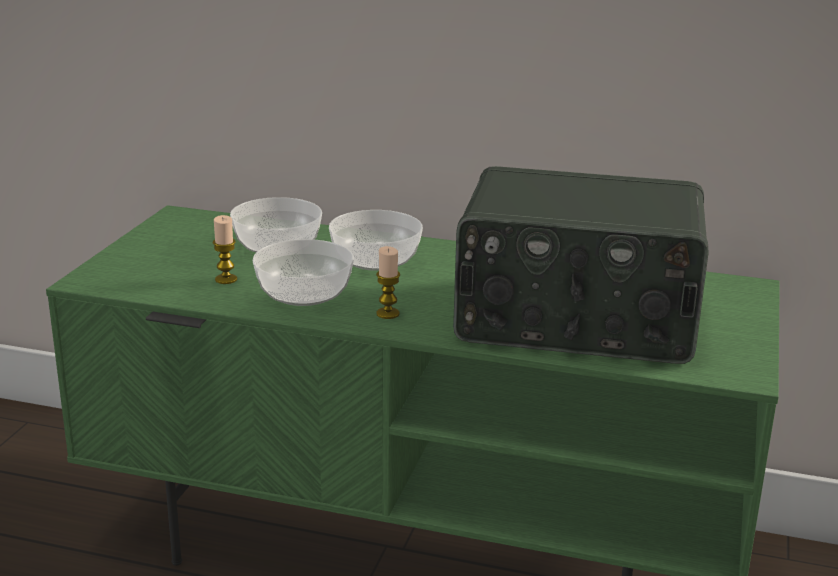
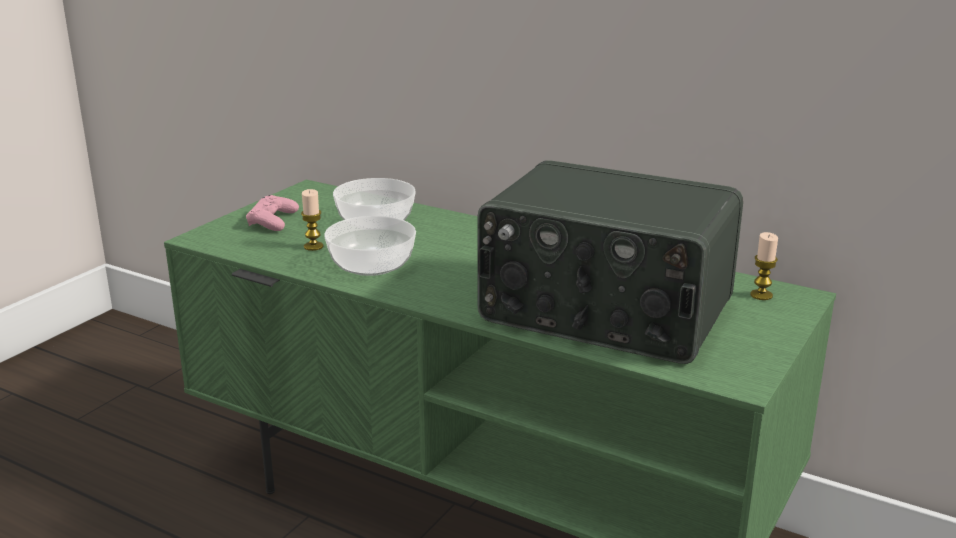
camera: 15 degrees right, 0 degrees up
(160, 255) = (272, 221): none -> pink game controller
(377, 260) = (454, 241): bowl -> none
(388, 314) = (434, 289): candle -> candle (761, 295)

